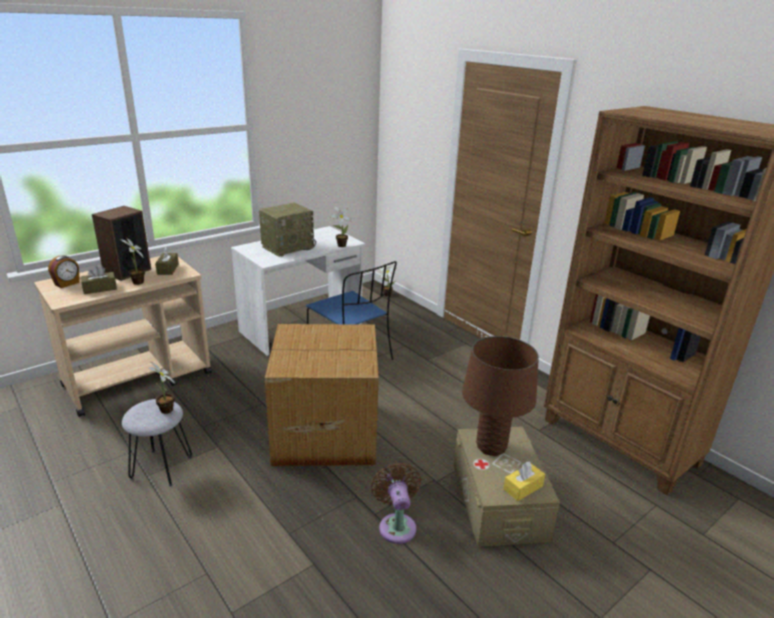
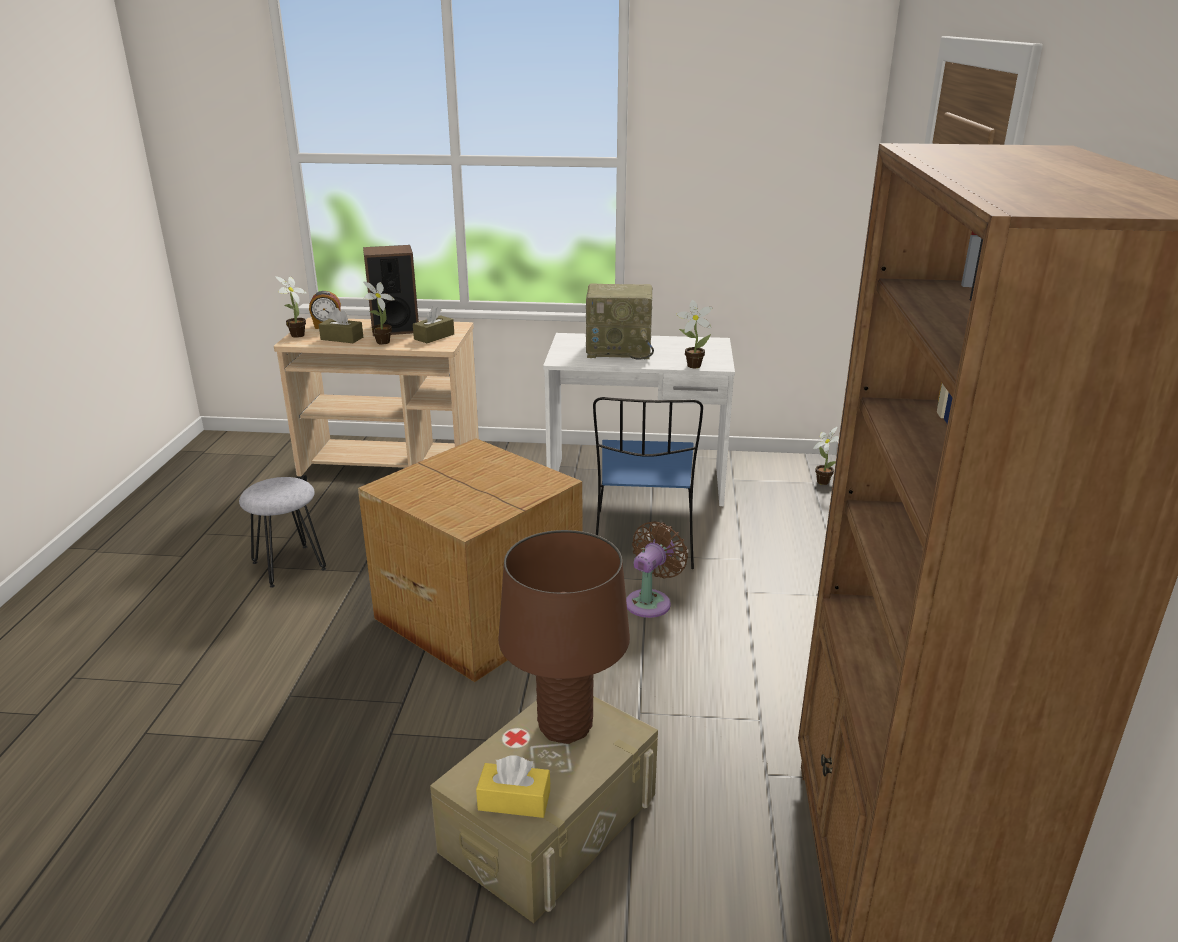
camera: 45 degrees right, 0 degrees up
(166, 411) = (286, 494): potted plant -> potted plant (296, 336)
(396, 525) = (392, 761): brown fan -> brown fan (650, 601)

